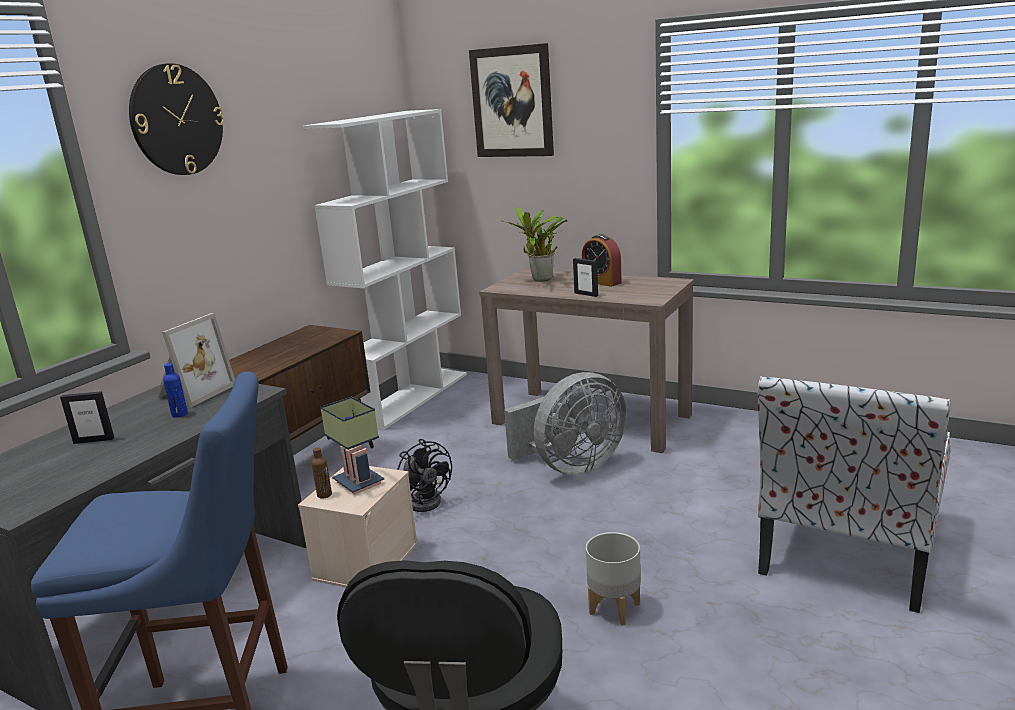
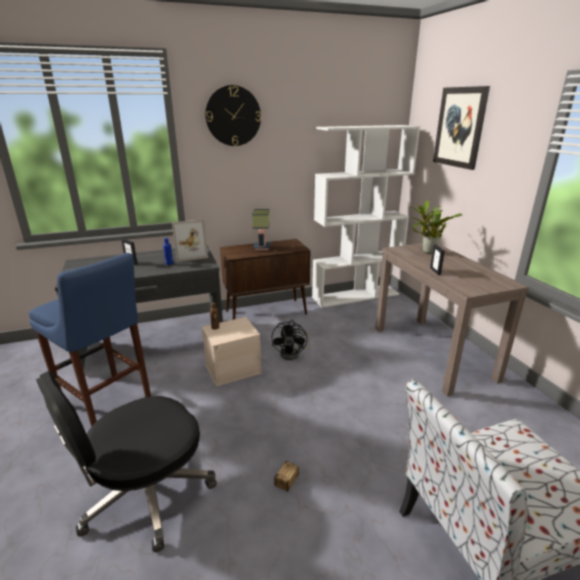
camera: 40 degrees right, 5 degrees up
(356, 483) = (233, 328): table lamp -> table lamp (261, 247)
(571, 467) = (383, 375): grey fan -> none
(601, 282) = (461, 266): alarm clock -> none
(614, 609) = (294, 469): grey planter -> storage box

